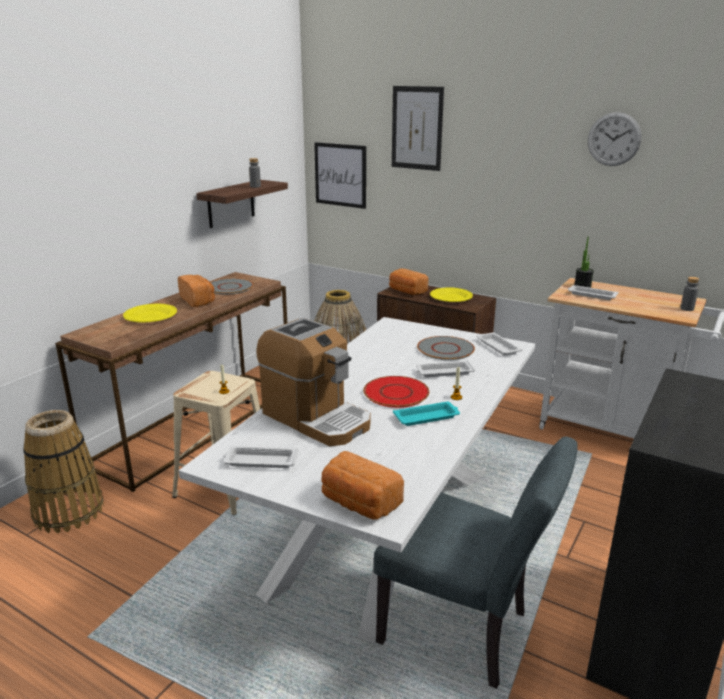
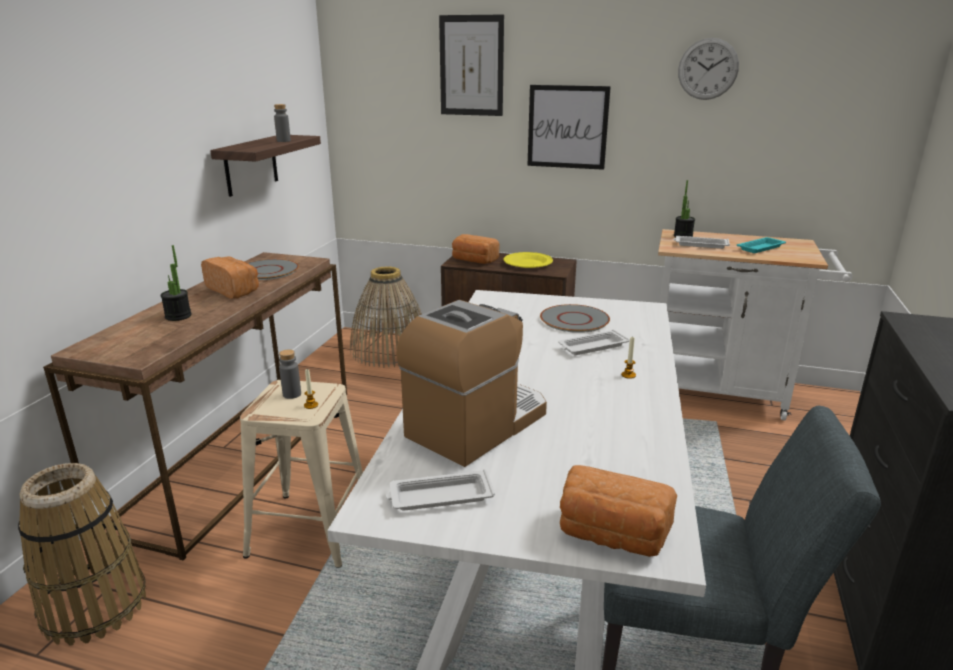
camera: 15 degrees left, 0 degrees up
(151, 316) = (178, 316): yellow plate -> potted plant
(316, 418) = (477, 425): coffee machine -> coffee machine turned 75 degrees counterclockwise
(340, 175) = (374, 128): picture -> picture (567, 127)
(396, 393) = (554, 378): red plate -> none
(427, 417) = (613, 404): turquoise tray -> turquoise tray (761, 248)
(497, 346) = (629, 310): white tray -> none
(687, 309) = (805, 251): grey bottle -> grey bottle (292, 394)

